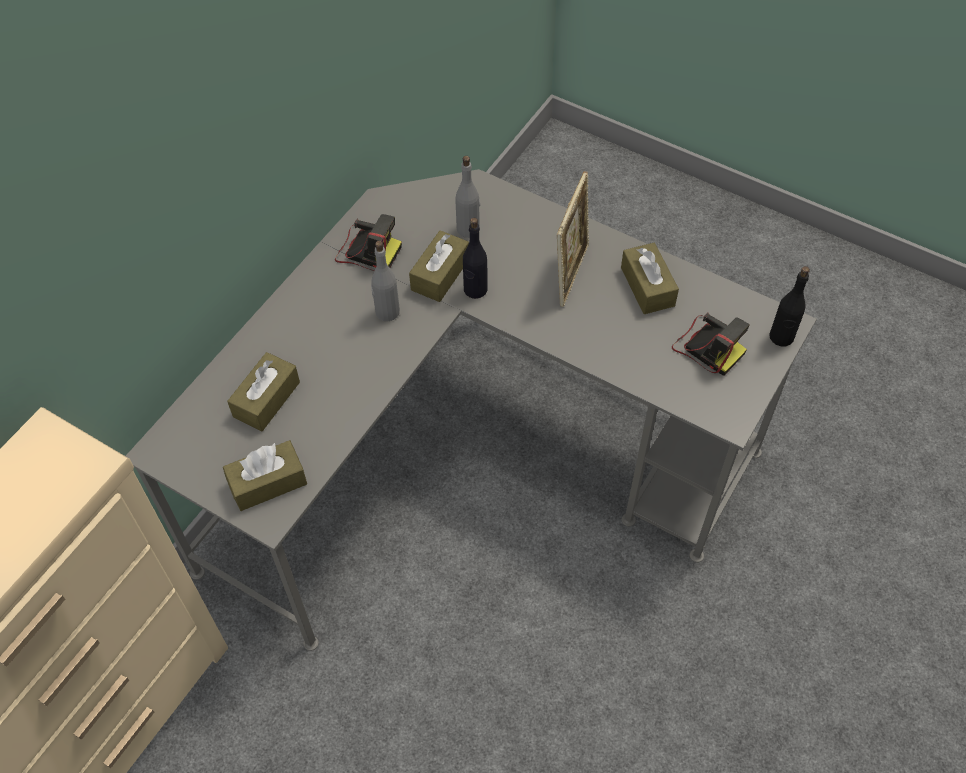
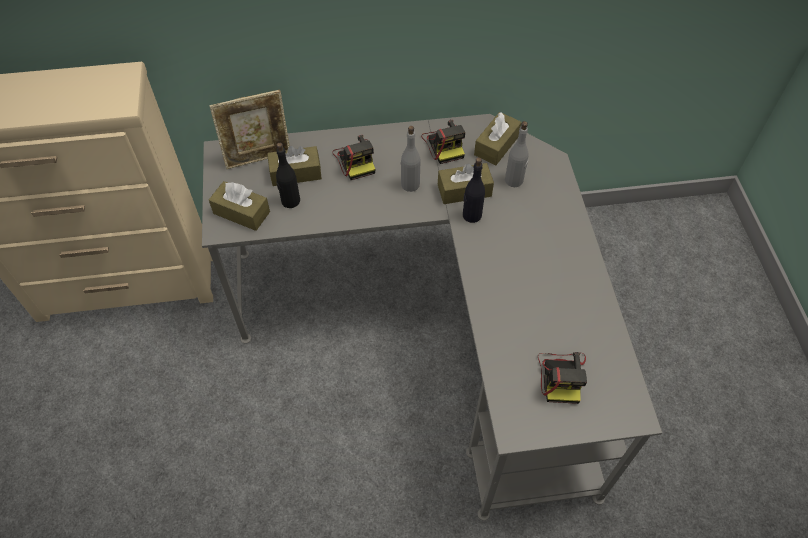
camera: 50 degrees right, 0 degrees up
(306, 335) = (356, 160): none -> camera
(570, 273) = (538, 256): picture frame -> picture frame (259, 158)
(647, 287) = (574, 306): brown tissue box -> brown tissue box (496, 145)
(781, 337) = (619, 419): black bottle -> black bottle (290, 201)

